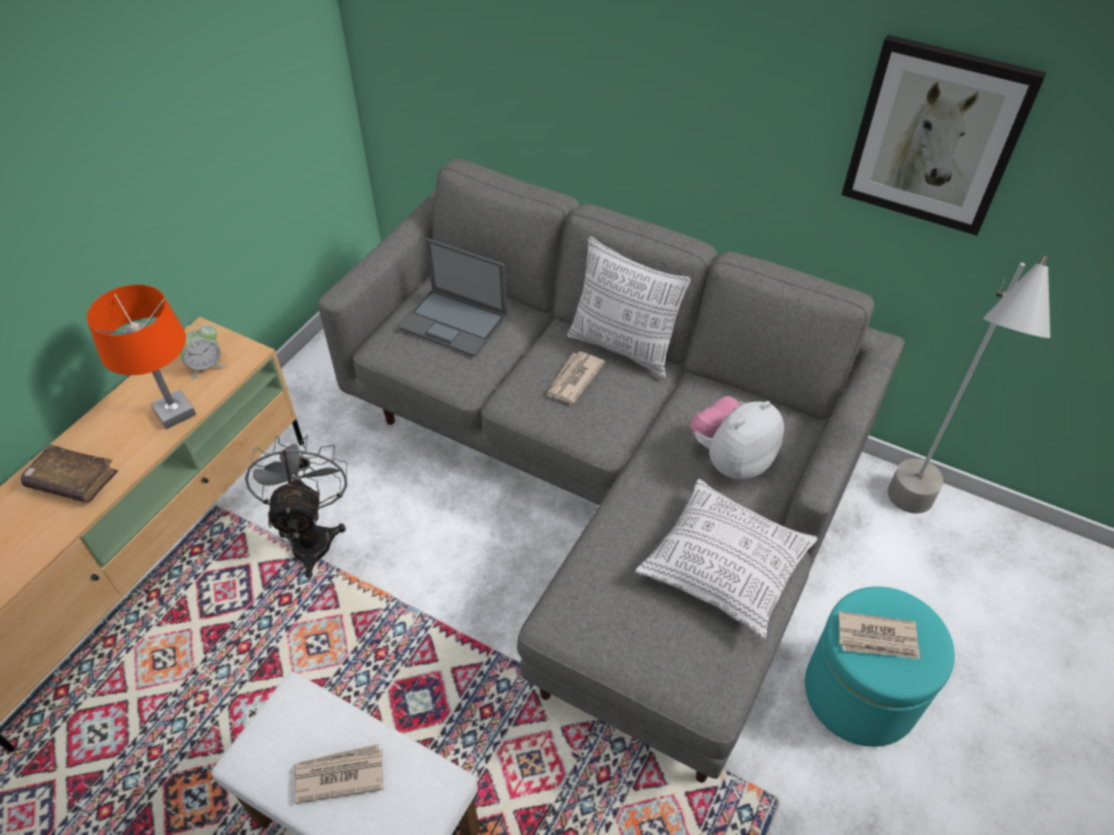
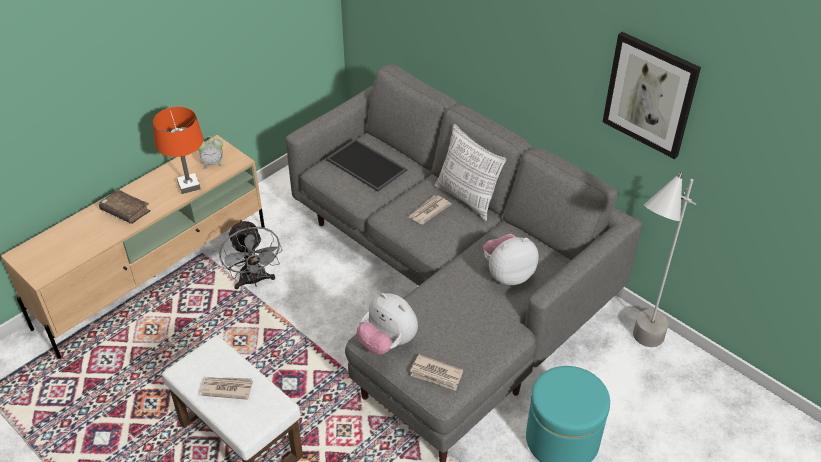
camera: 15 degrees right, 5 degrees down
(312, 536) = (254, 281): grey fan -> grey fan turned 150 degrees clockwise
(454, 322) = (367, 165): laptop -> tray
(590, 622) = (387, 342): none -> plush toy
(725, 568) = (478, 331): pillow -> none
(877, 638) = (562, 393): newspaper -> newspaper (436, 374)

